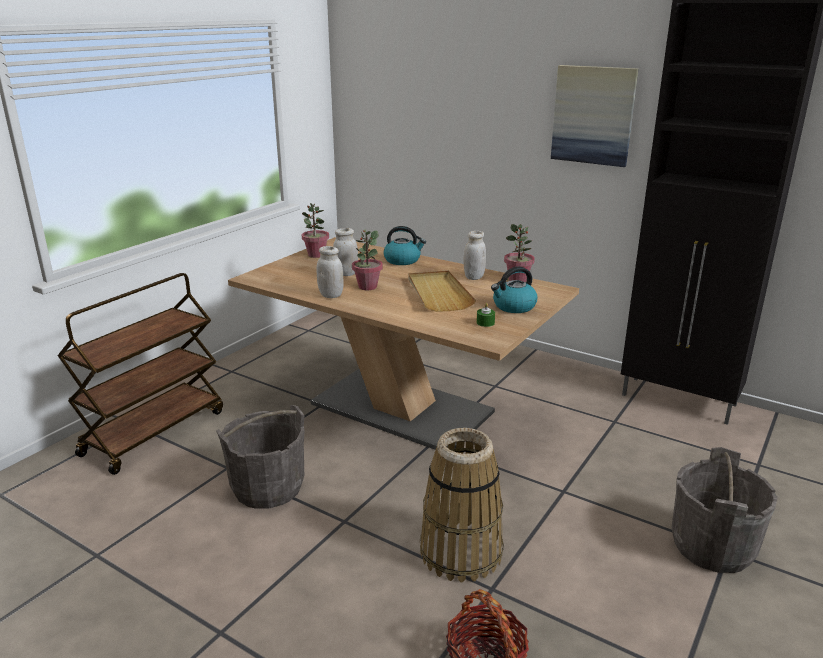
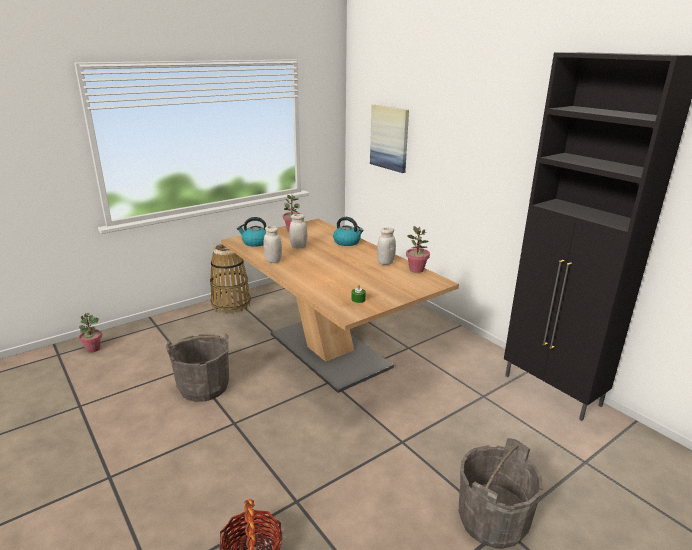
camera: 20 degrees right, 0 degrees up
(154, 432) = (165, 333): brown cart -> none
(367, 287) = (303, 258): potted plant -> potted plant (93, 349)
(438, 293) = (347, 271): beige tray -> none
(461, 551) = (294, 467): basket -> basket (231, 304)
(513, 307) = (392, 290): kettle -> kettle (255, 242)
(593, 115) = (509, 145): picture -> picture (389, 138)

